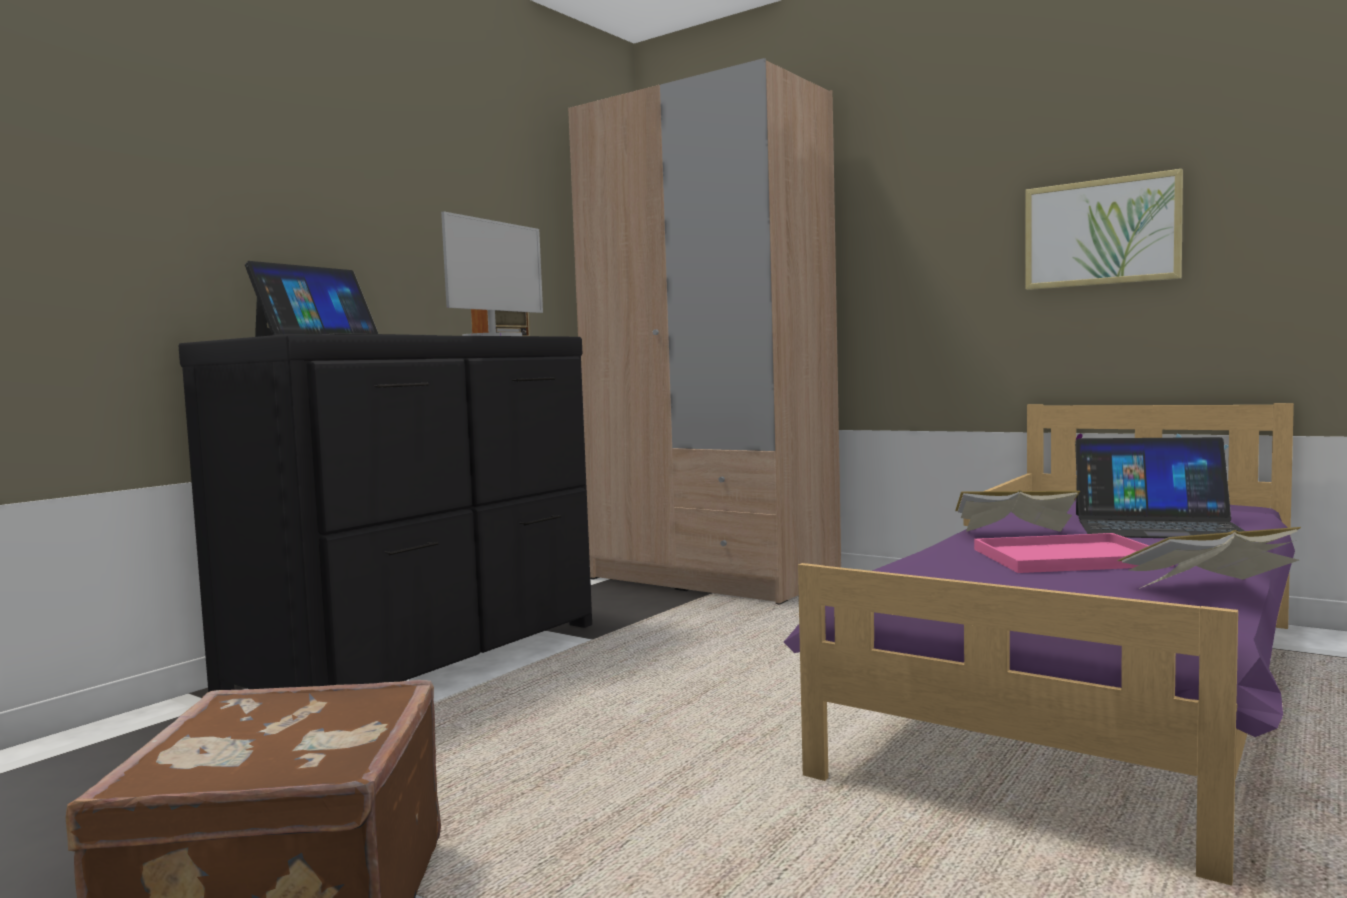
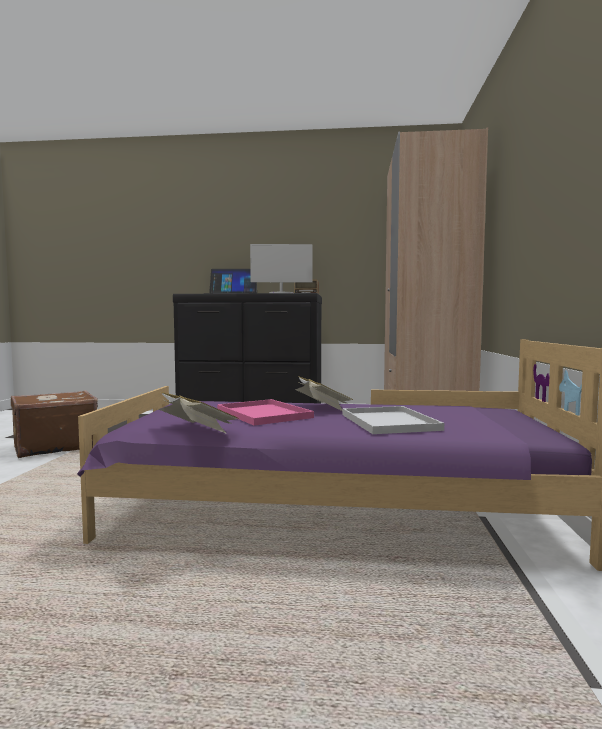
camera: 60 degrees right, 0 degrees up
(1101, 232) = (560, 198): picture -> none
(1157, 526) = (391, 422): laptop -> white tray

